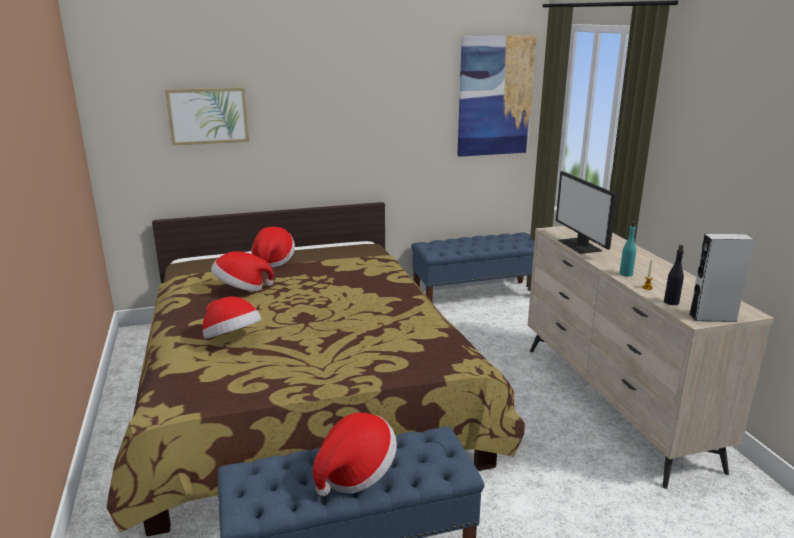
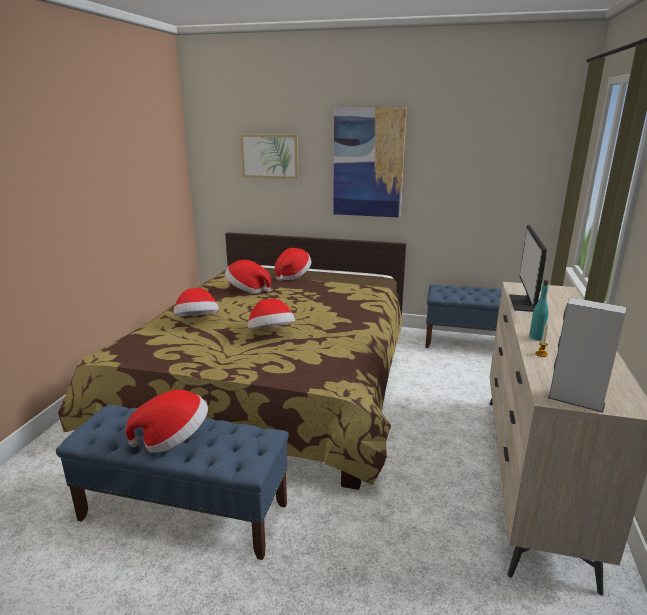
camera: 30 degrees right, 0 degrees up
(338, 332) = (271, 334): none -> hat
(495, 96) = (528, 154): picture -> picture (368, 163)
(671, 302) = (547, 373): black bottle -> none

